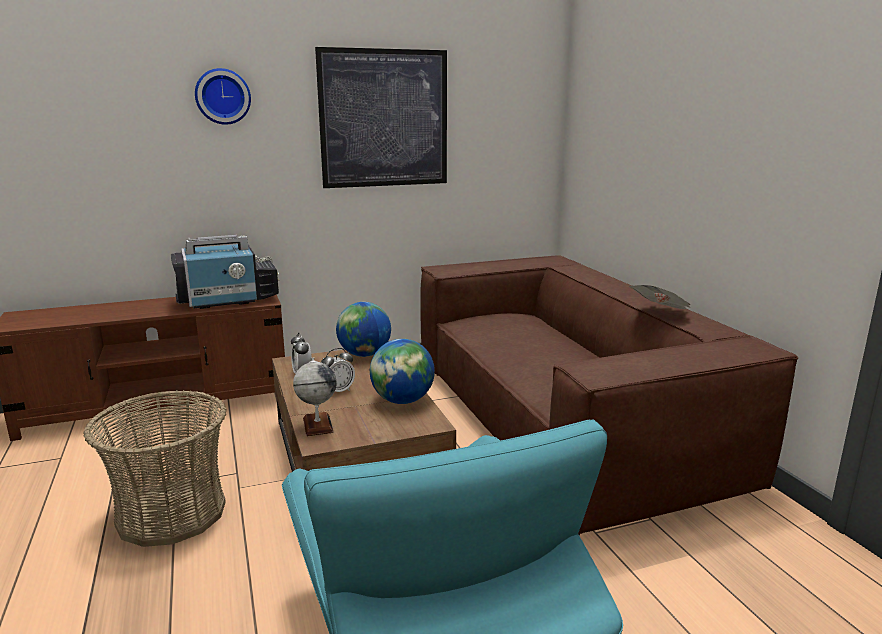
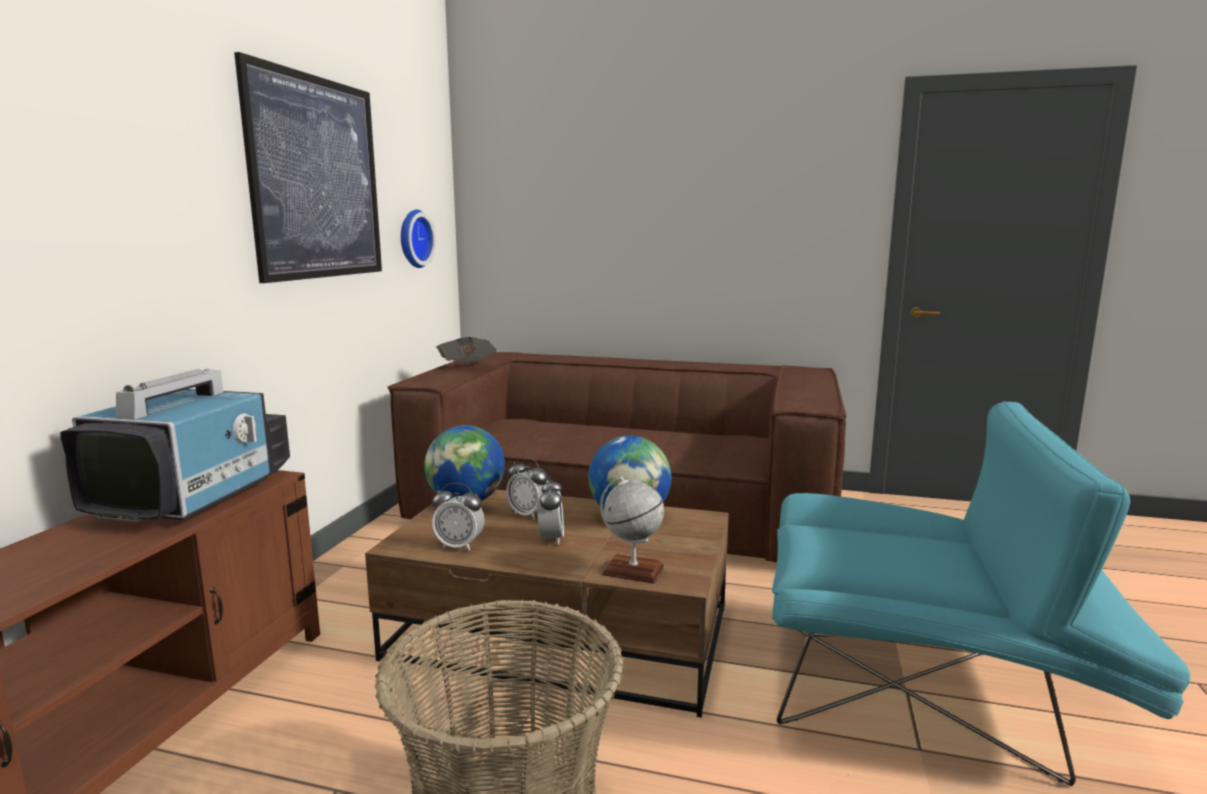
camera: 55 degrees left, 5 degrees down
(223, 96) = (108, 111): wall clock -> wall clock (413, 239)
(367, 374) = (529, 514): none -> alarm clock
(660, 313) = (702, 368): newspaper -> newspaper (467, 367)

